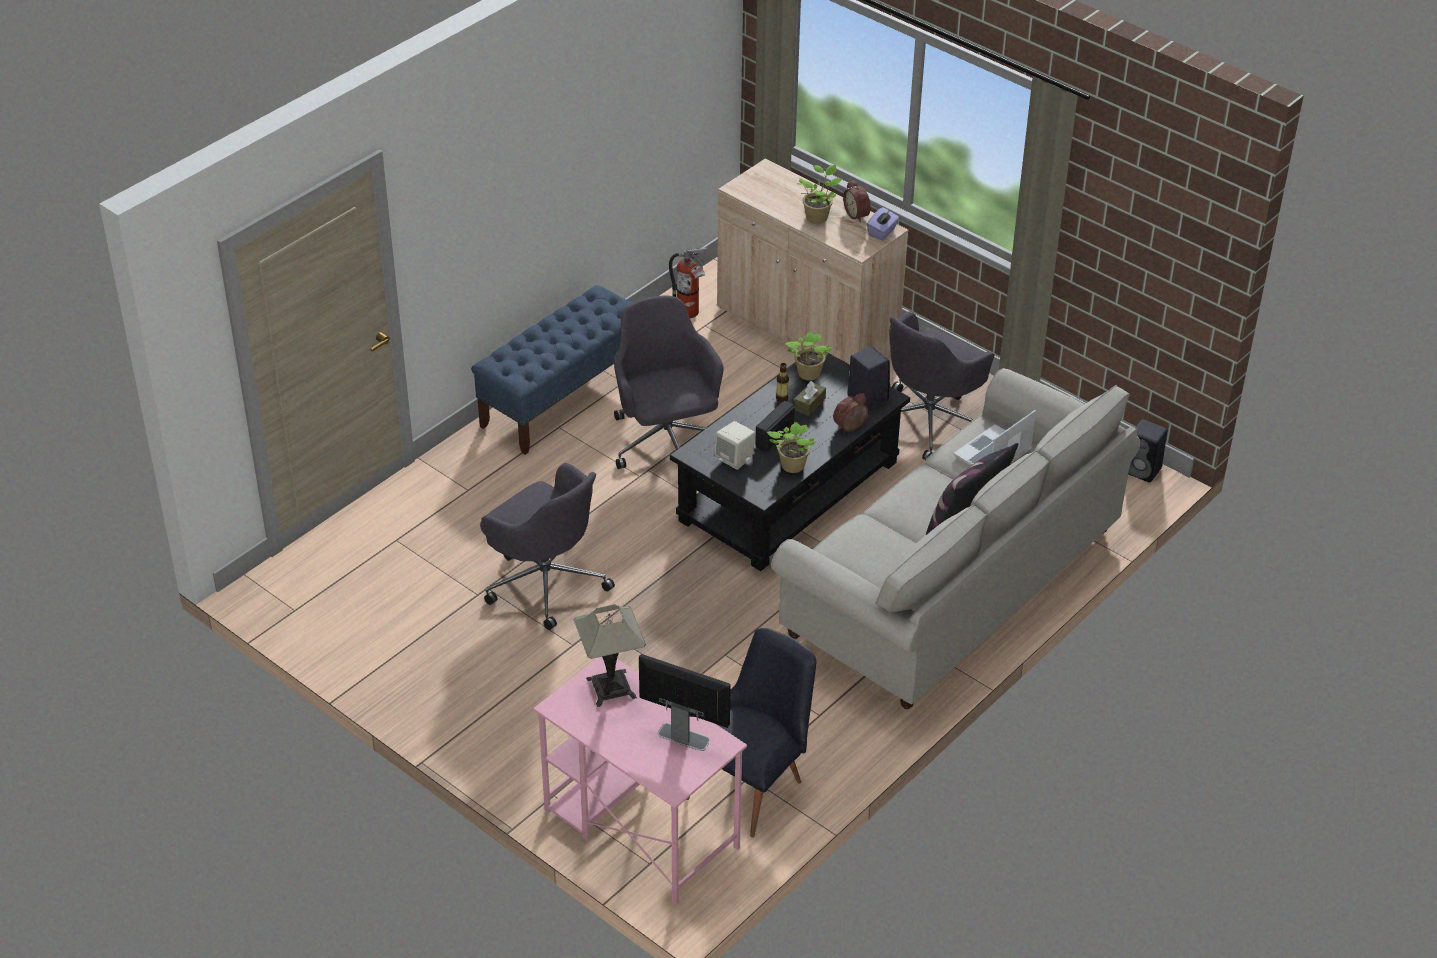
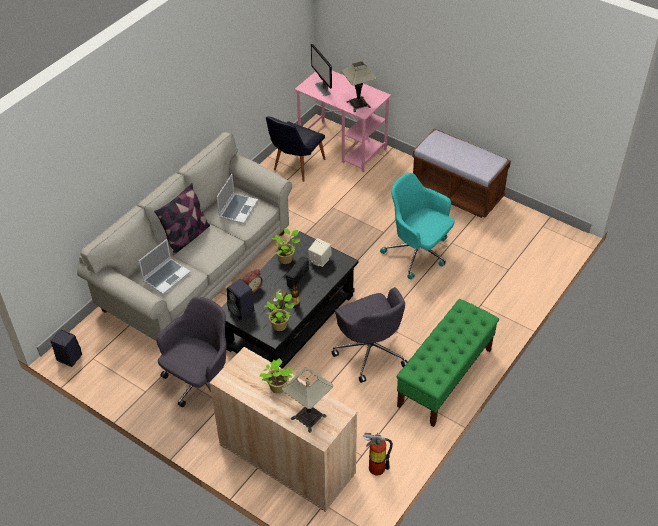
camera: 175 degrees right, 5 degrees up
(429, 691) = (457, 193): none -> brown bench
(545, 581) = (418, 253): grey office chair -> turquoise office chair
(563, 398) = (445, 378): blue bench -> green bench
(683, 736) = (322, 89): monitor -> monitor turned 45 degrees clockwise
(780, 188) = (308, 417): none -> table lamp
(857, 214) = (247, 393): alarm clock -> none
(874, 557) = (238, 209): none -> laptop
(882, 232) = (228, 377): purple tissue box -> none

